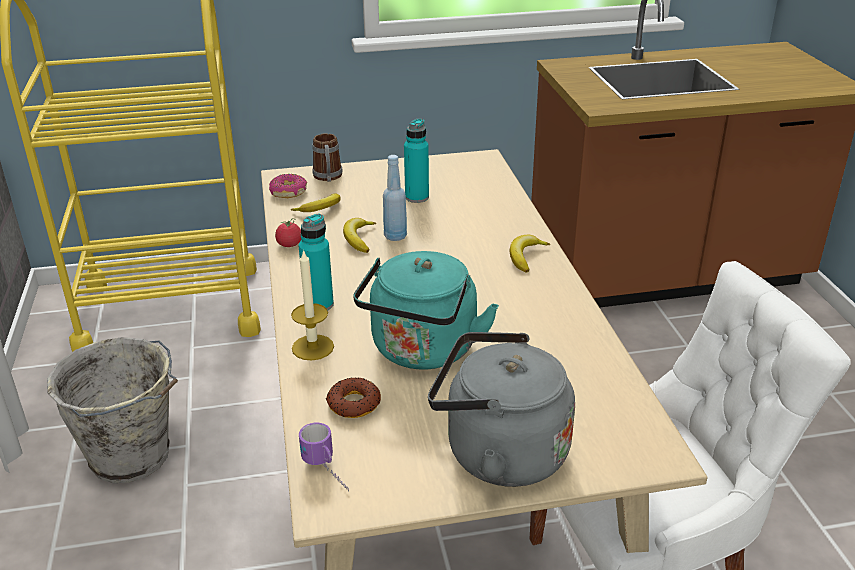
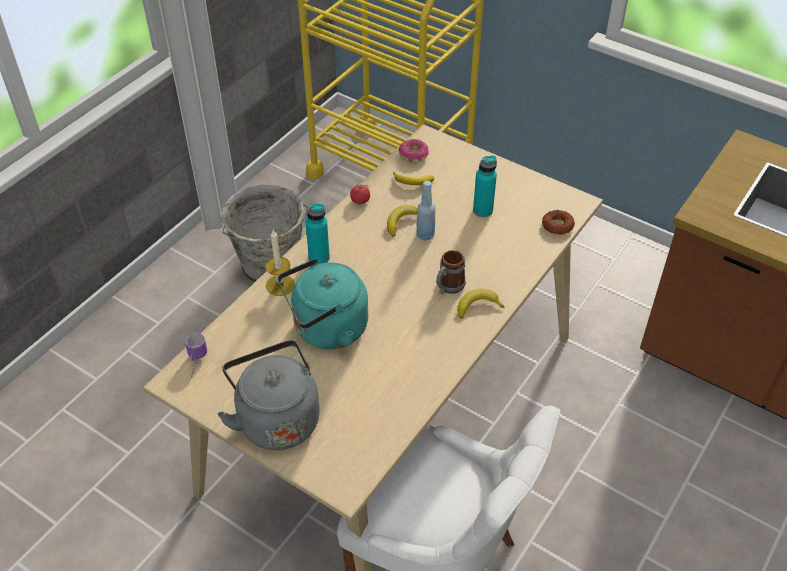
camera: 45 degrees right, 15 degrees up
(328, 177) = (452, 156): mug -> mug (448, 287)
(353, 404) = (253, 335): donut -> donut (557, 225)

